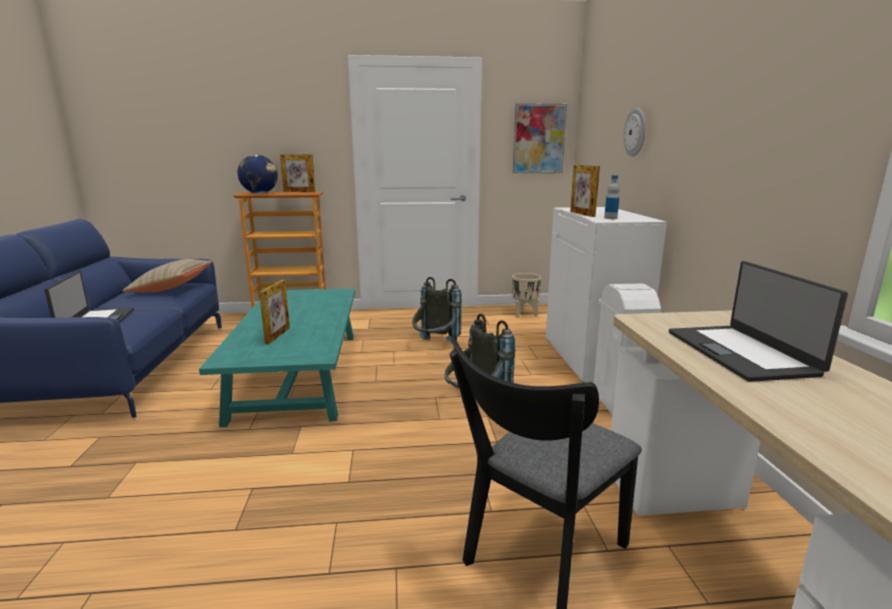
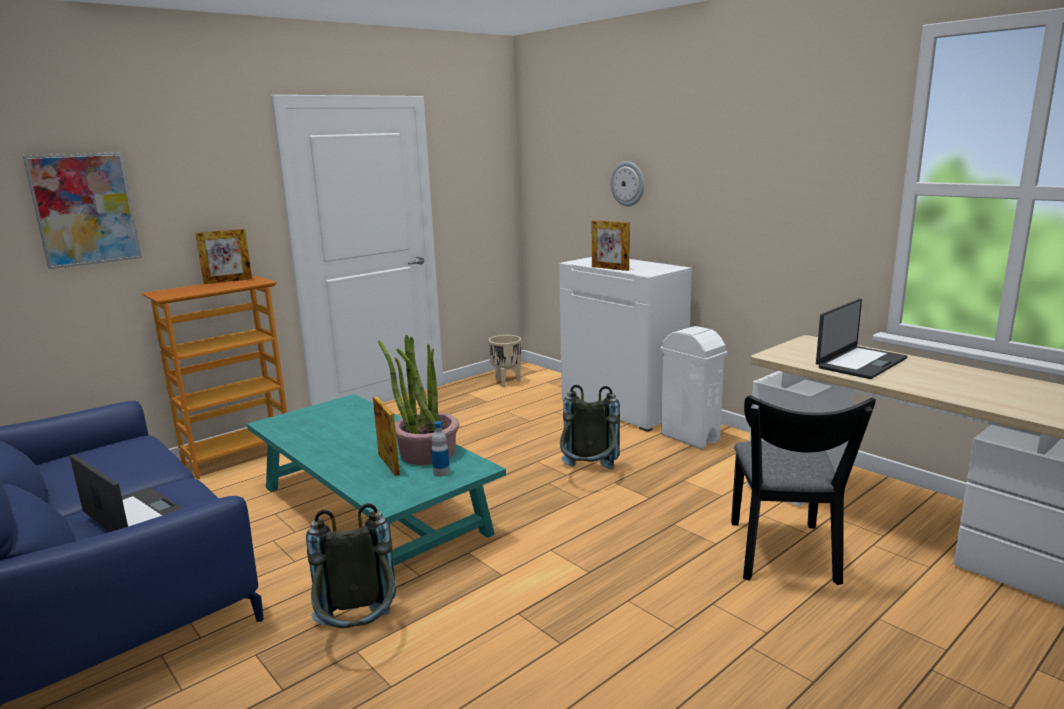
camera: 35 degrees left, 0 degrees up
(171, 288) = (122, 453): beige pillow -> none
(260, 193) = (186, 292): globe -> none
(312, 335) = (427, 453): none -> potted plant
(435, 346) = (469, 438): grey backpack -> grey backpack (358, 634)
(539, 139) = (486, 184): picture -> picture (85, 209)
(610, 218) = (645, 270): bottle -> bottle (441, 472)
(741, 352) = (860, 363): laptop -> laptop turned 90 degrees counterclockwise

